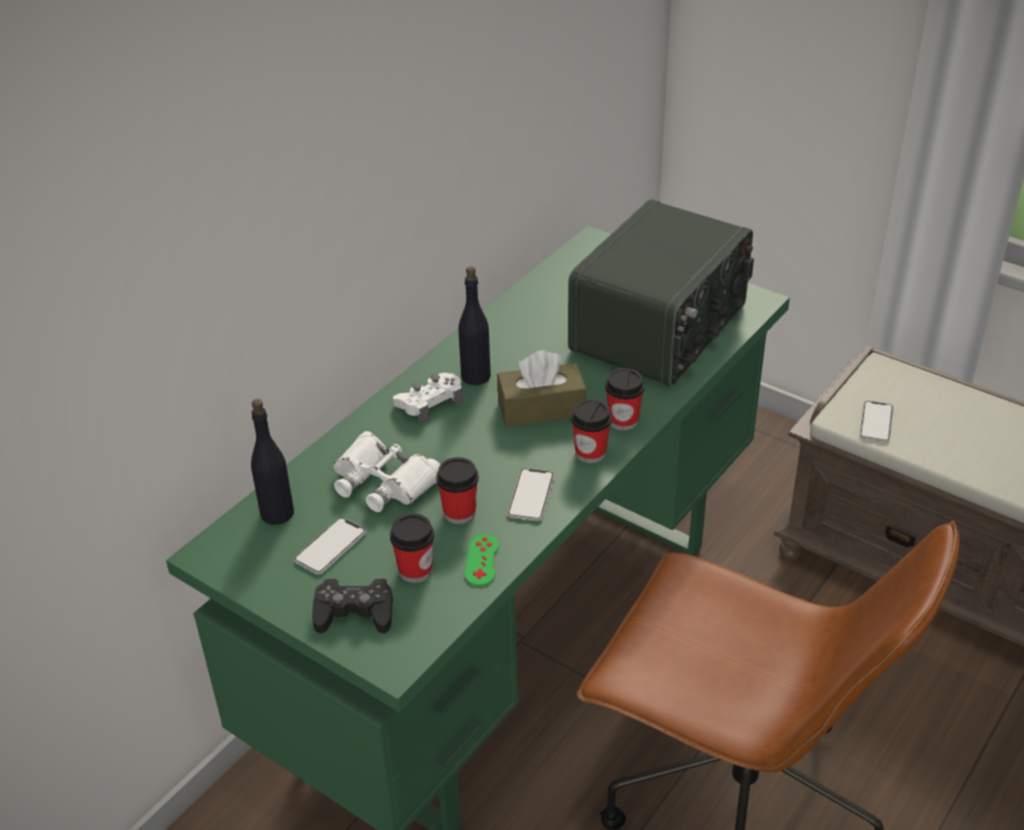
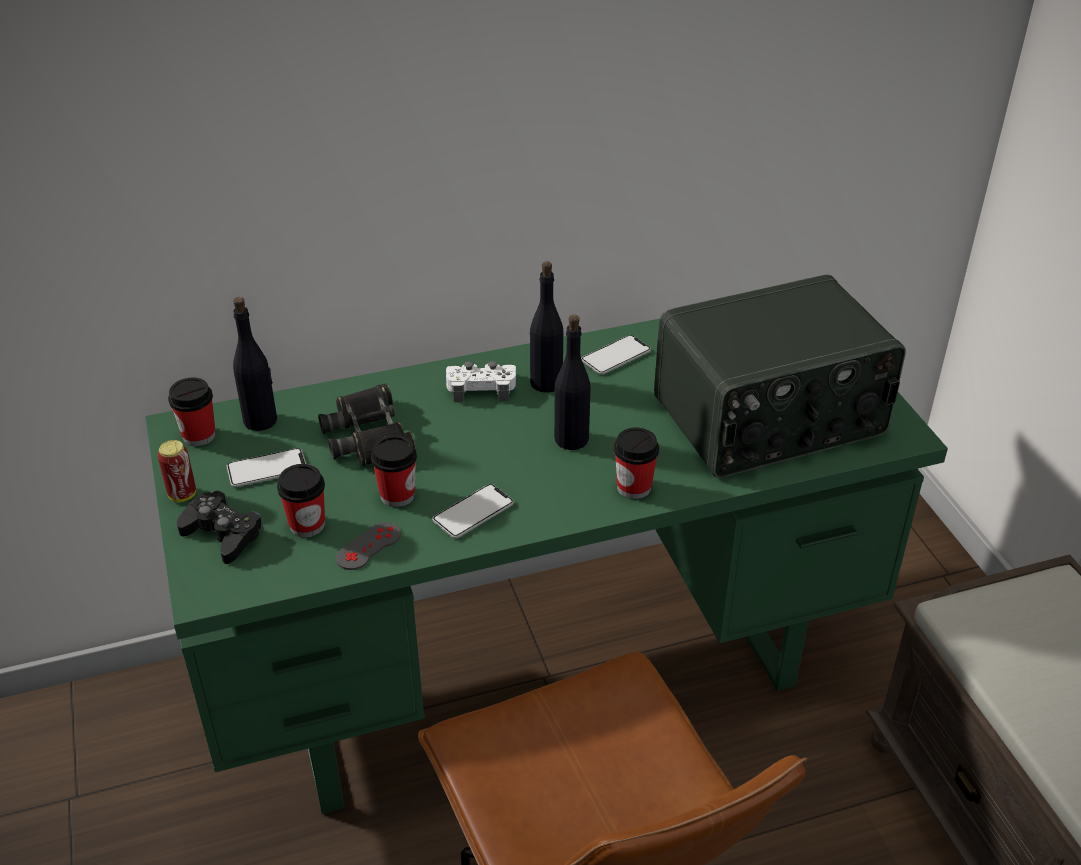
camera: 35 degrees right, 0 degrees up
(282, 603) = (182, 495): none -> can
(384, 481) = (369, 436): white binoculars -> black binoculars
(482, 560) = (368, 546): green game controller -> grey game controller
(541, 408) = (571, 439): brown tissue box -> black bottle
(590, 453) = (569, 502): cup -> cup (199, 435)
(876, 422) = (992, 639): phone -> phone (616, 356)

